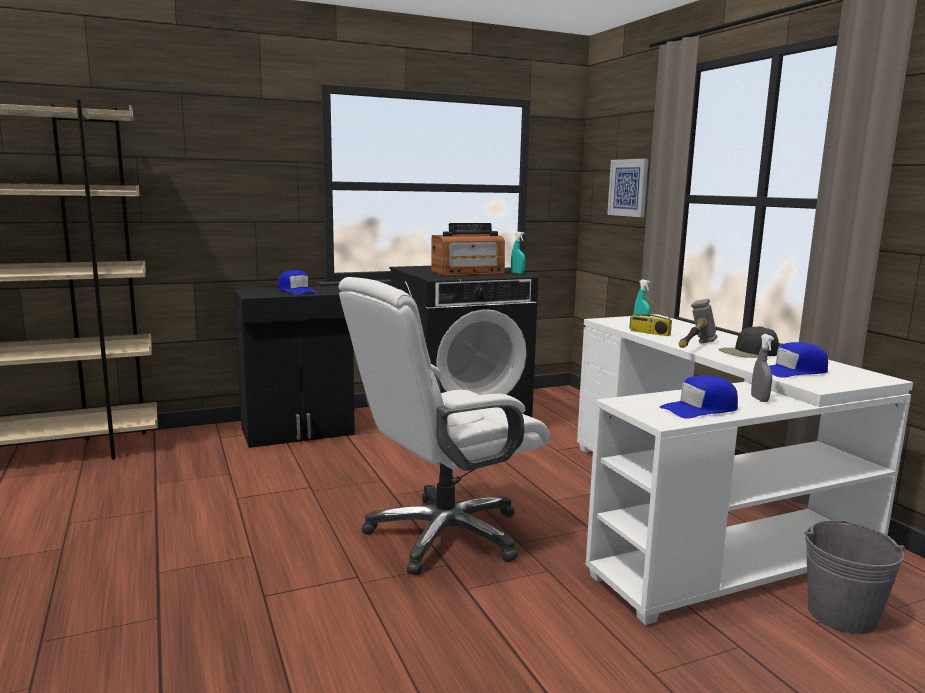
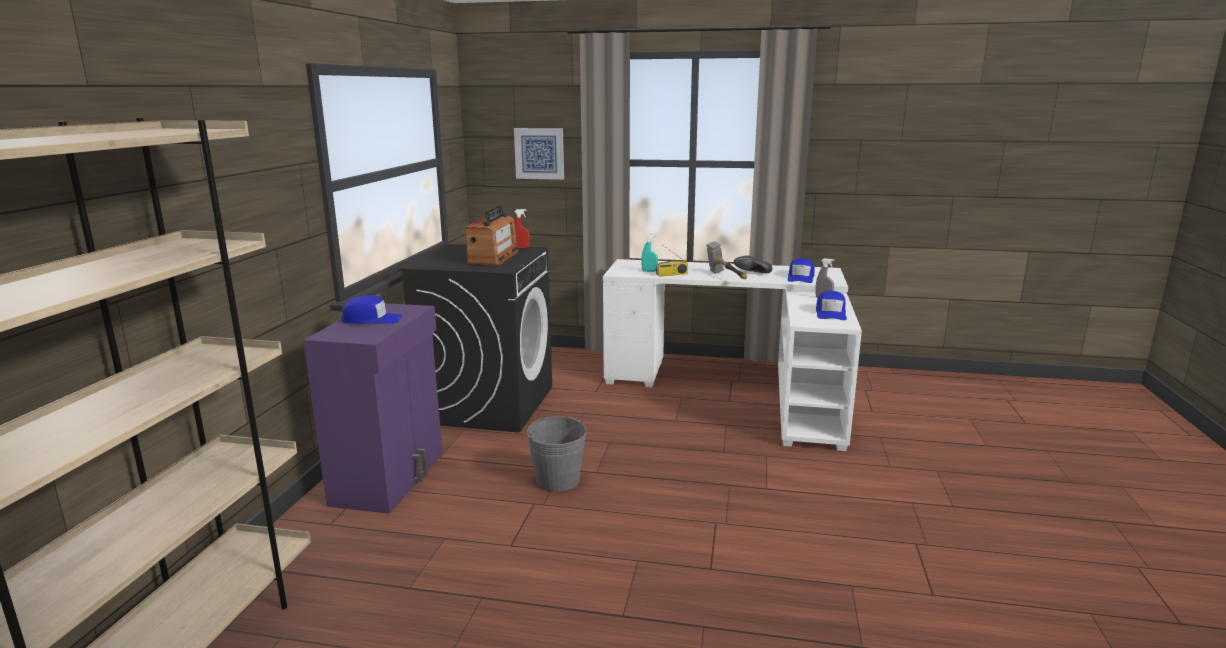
camera: 55 degrees left, 5 degrees up
(299, 432) = (391, 478): black cabinet -> purple cabinet
(444, 535) = (686, 473): white office chair -> none
(517, 273) = (521, 248): turquoise spray bottle -> red spray bottle
(748, 353) = (751, 272): black cap -> black shoe
(842, 615) = (869, 403): grey bucket -> grey bucket (558, 480)

